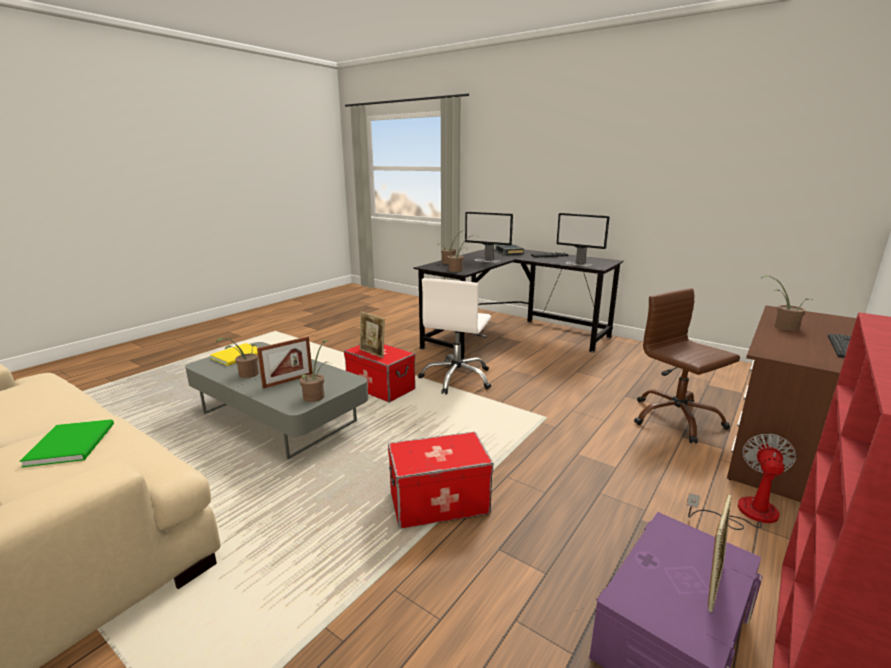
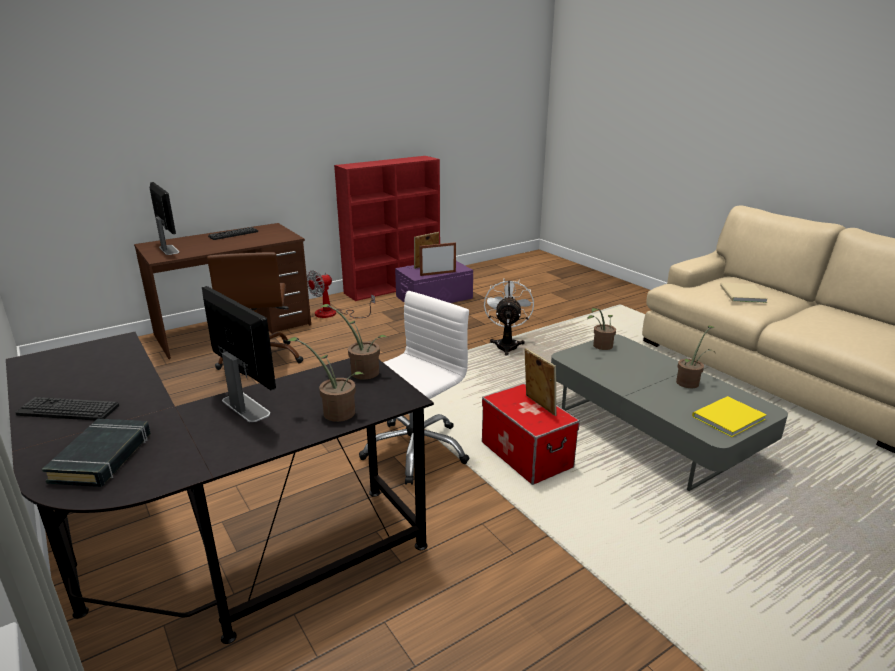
camera: 160 degrees left, 5 degrees up
(74, 443) = (741, 295): green book -> beige book
(288, 381) = (635, 366): picture frame -> picture frame (438, 273)
(439, 502) = (507, 344): storage box -> white fan
(579, 264) = (115, 357): monitor -> monitor (169, 249)
(782, 327) = (217, 247): potted plant -> none

